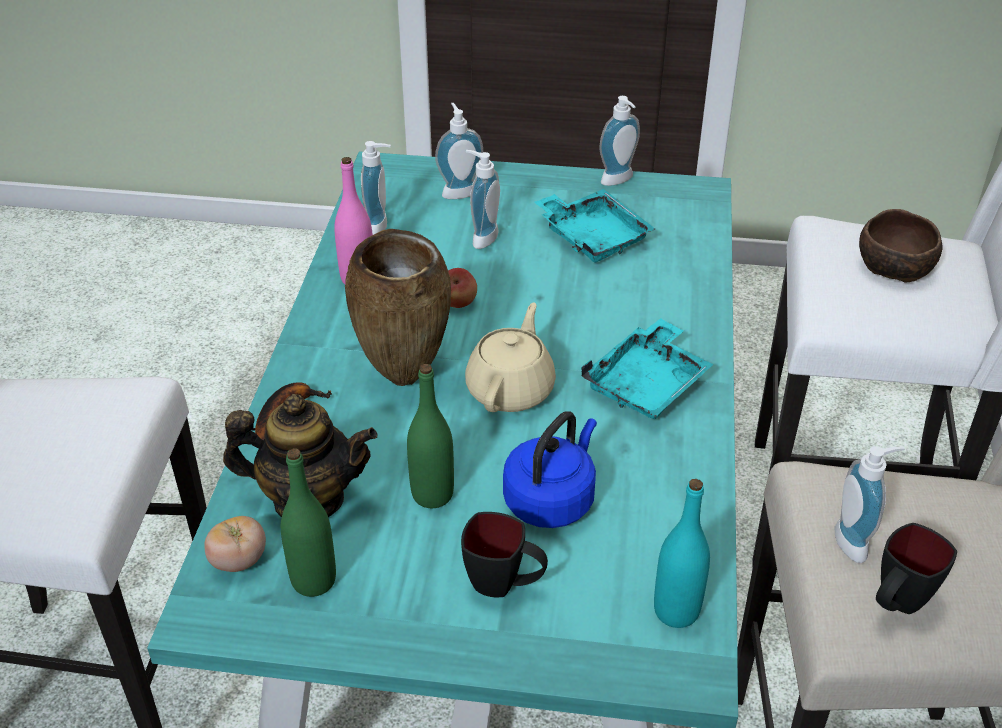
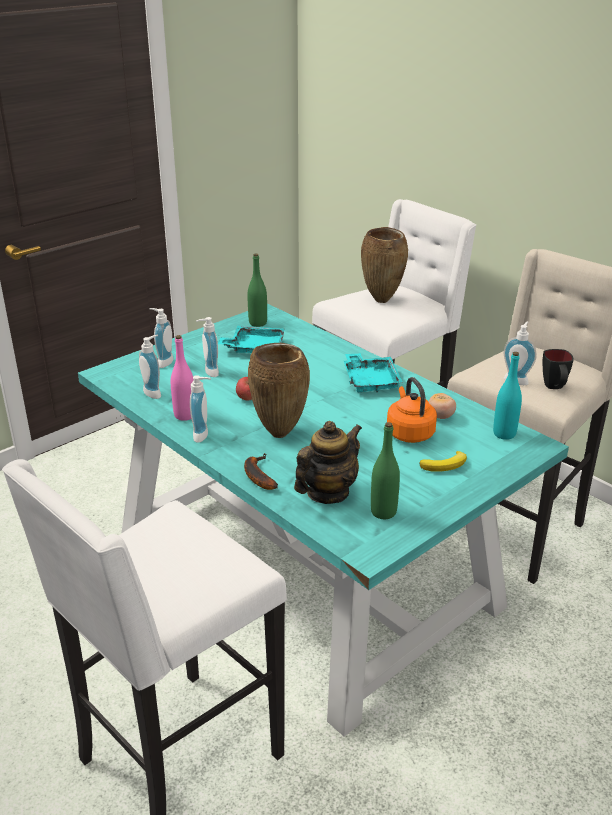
camera: 50 degrees left, 10 degrees down
(239, 560) = (344, 528): tomato -> tomato (441, 416)
(432, 494) = (368, 459): green bottle -> green bottle (258, 323)
(505, 585) = (445, 465): black mug -> banana
(511, 389) = (327, 411): beige teapot -> none
(551, 499) = (409, 432): blue kettle -> orange kettle
(619, 181) = (226, 325): soap dispenser -> soap dispenser (204, 435)
(895, 267) = (382, 301): brown bowl -> brown vase

